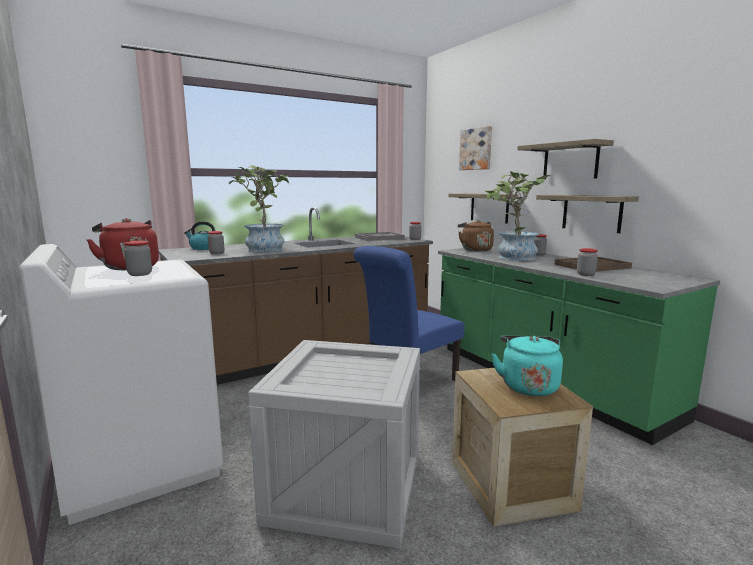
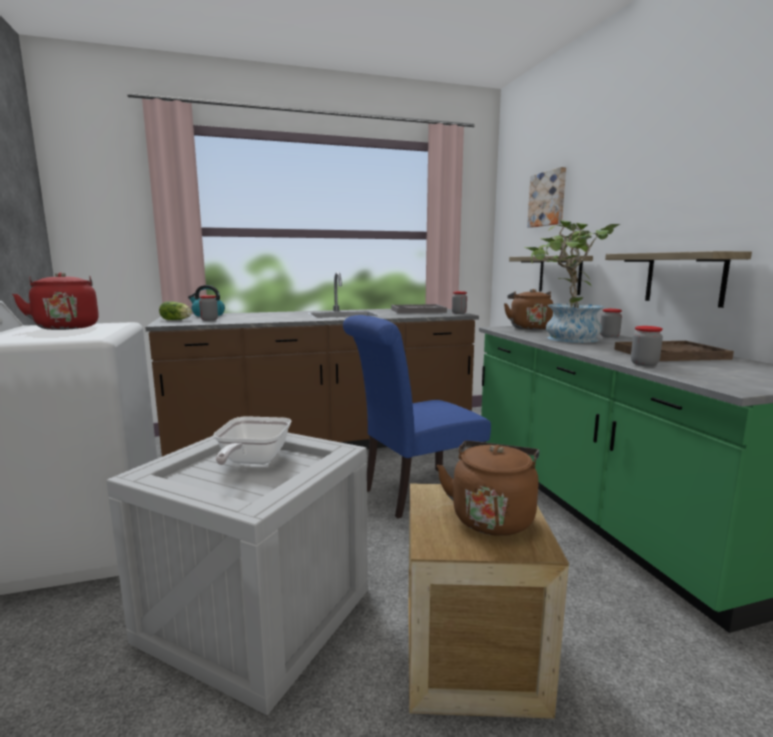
camera: 15 degrees right, 0 degrees up
(140, 274) = (56, 334): jar -> none
(186, 254) = (177, 320): none -> lettuce
(264, 248) = (267, 317): potted plant -> none
(340, 367) = (251, 461): none -> frying pan
(528, 385) = (492, 517): turquoise kettle -> brown kettle
(570, 161) = (659, 206): shelf -> none

